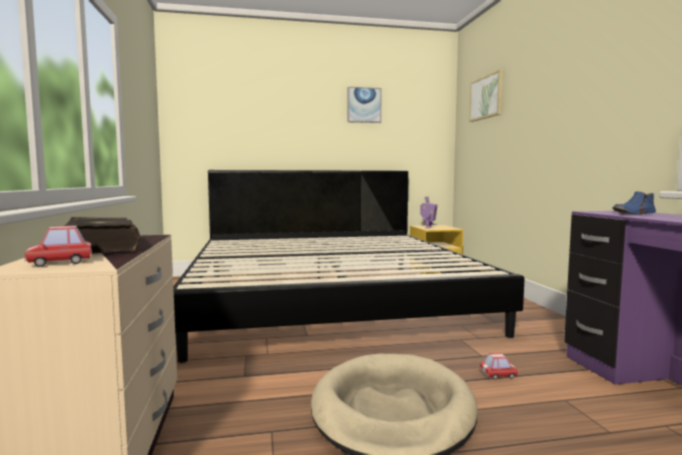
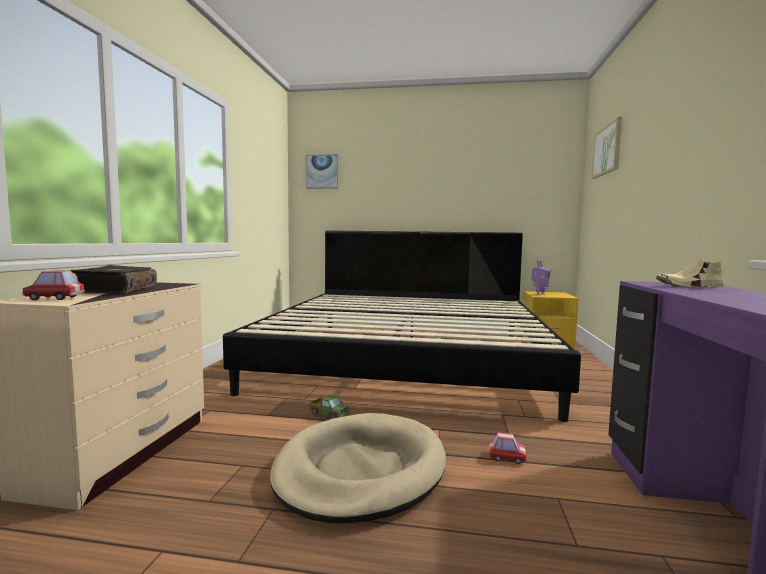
camera: 20 degrees right, 0 degrees up
(308, 365) = (329, 414): none -> toy truck
(364, 105) = (477, 165): picture -> picture (322, 171)
(634, 213) = (690, 286): blue shoe -> beige shoe

